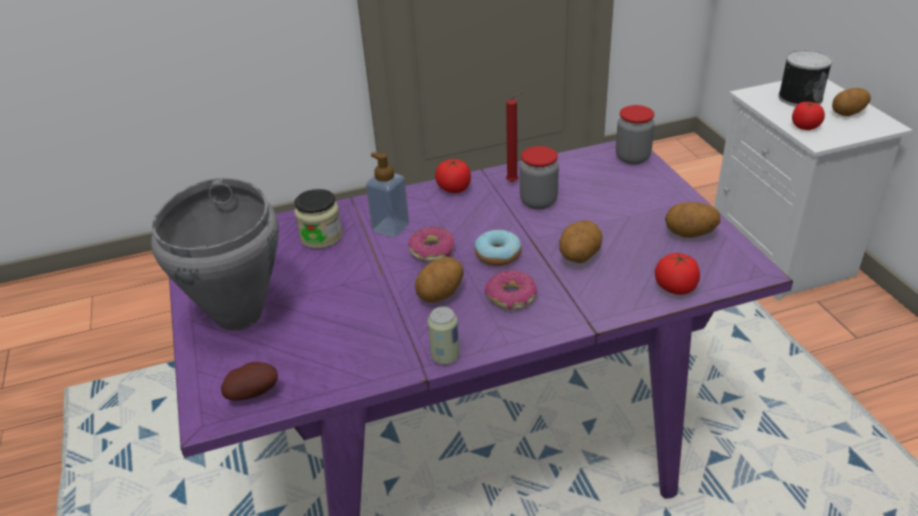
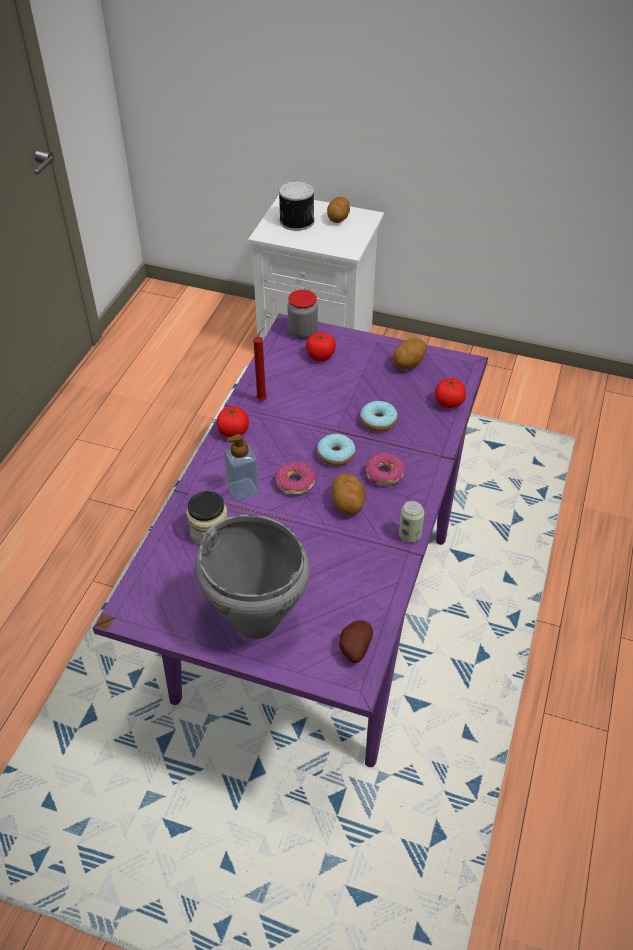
camera: 55 degrees left, 10 degrees up
(538, 201) = (299, 402): jar -> none
(579, 257) = (378, 421): potato -> donut
(805, 127) = (329, 243): tomato -> tomato (320, 356)

